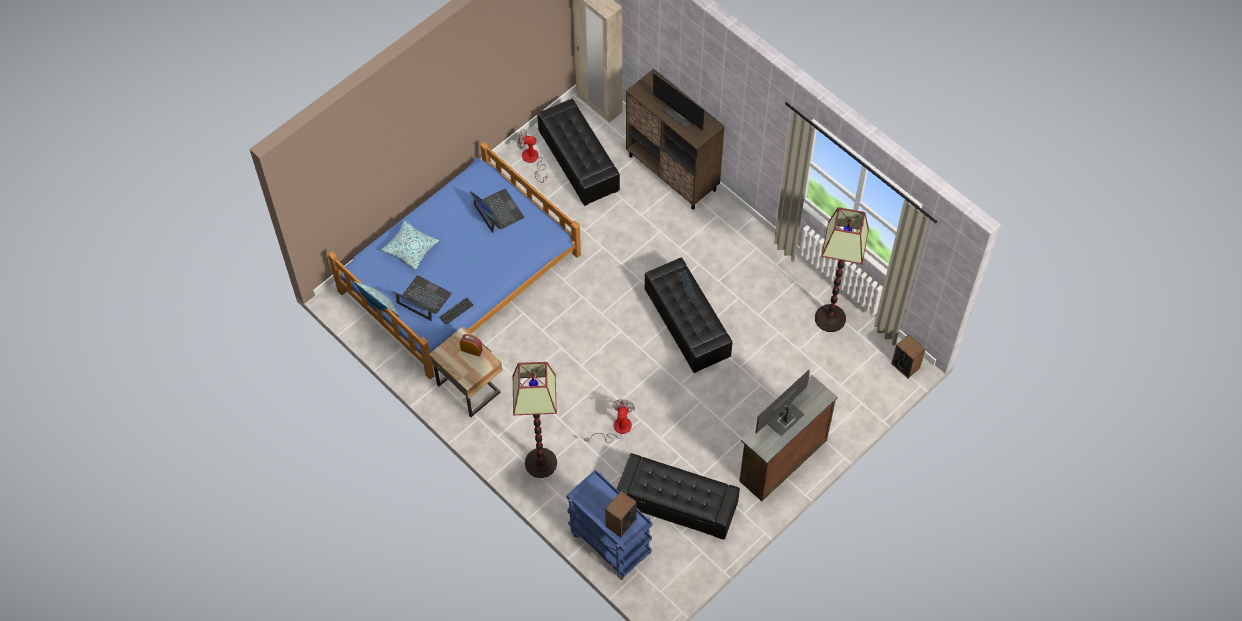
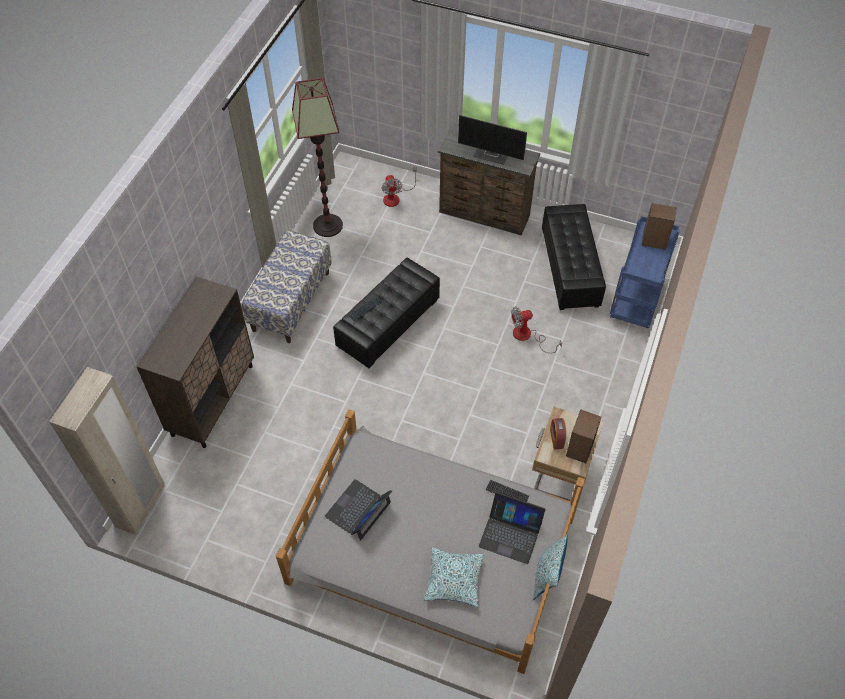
camera: 115 degrees left, 5 degrees down
(423, 299) = (510, 534): laptop -> laptop turned 75 degrees counterclockwise
(460, 272) = (430, 550): blue bed -> grey bed
(532, 161) = (248, 542): fan -> fan (395, 197)
(540, 462) = (598, 381): floor lamp -> none
(579, 162) = (232, 493): black ottoman -> none
(682, 114) = (194, 316): monitor -> none
(750, 259) = (291, 301): none -> bench
(905, 365) = (349, 166): speaker -> speaker (579, 448)

